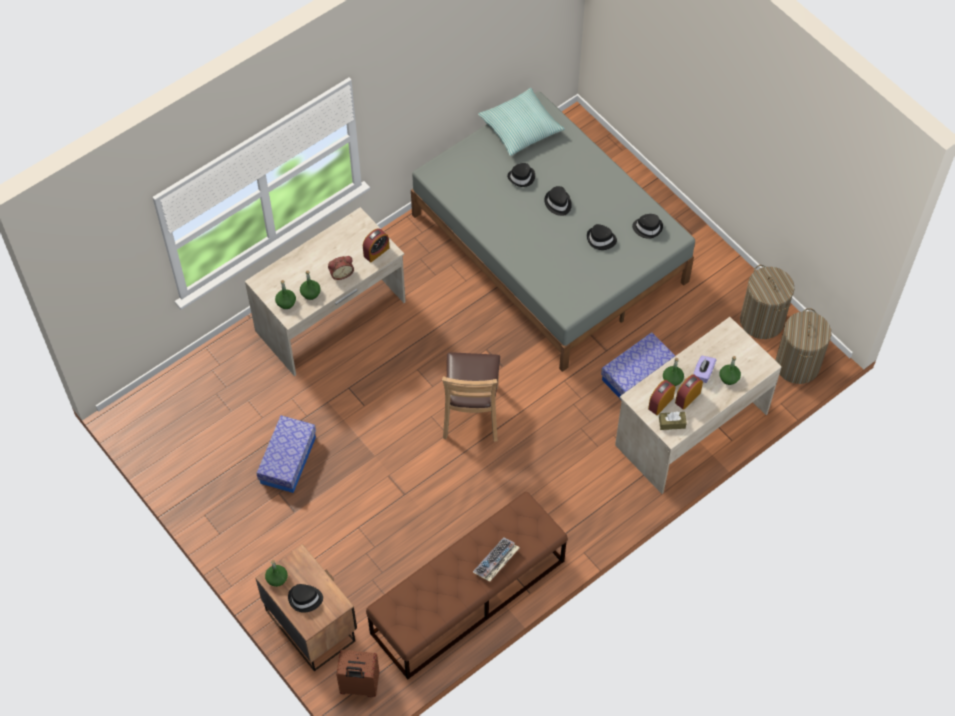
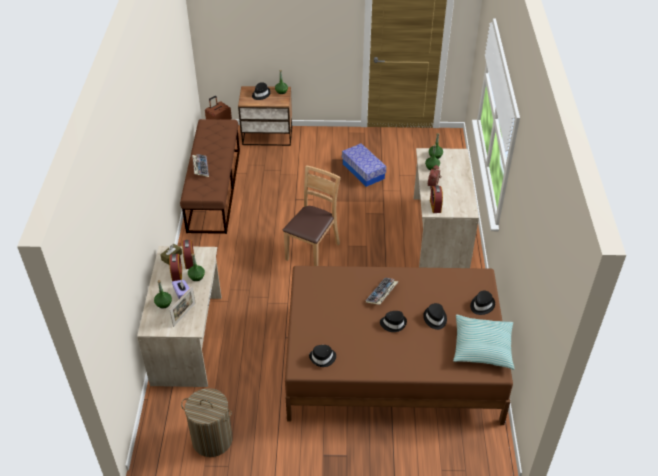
camera: 130 degrees right, 15 degrees down
(471, 413) = (312, 251): brown chair -> brown chair turned 75 degrees clockwise
(532, 233) = (381, 294): none -> keyboard
(549, 247) = (392, 362): grey bed -> brown bed
(601, 239) = (340, 326): black hat -> black hat (481, 305)
(636, 374) = (252, 340): storage box -> none
(722, 350) = (184, 314): none -> picture frame
(797, 365) = (159, 432): laundry basket -> none

